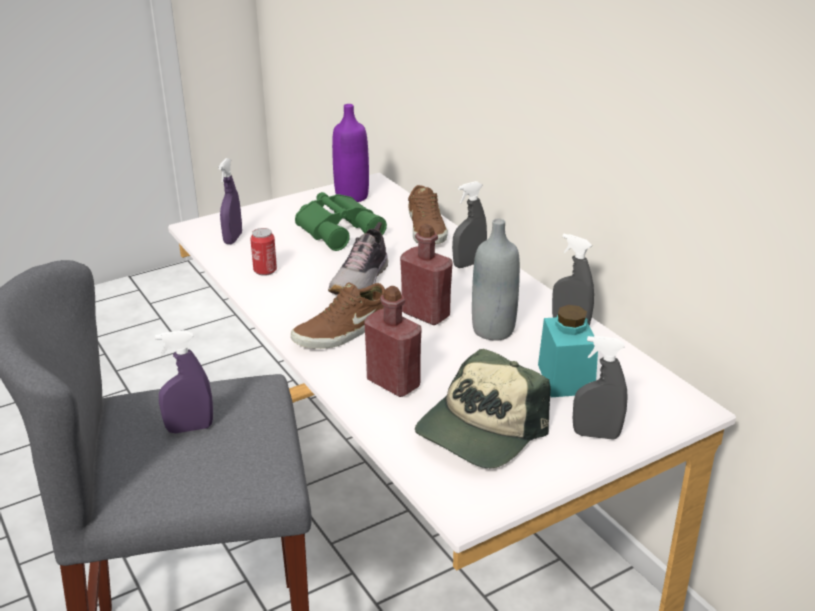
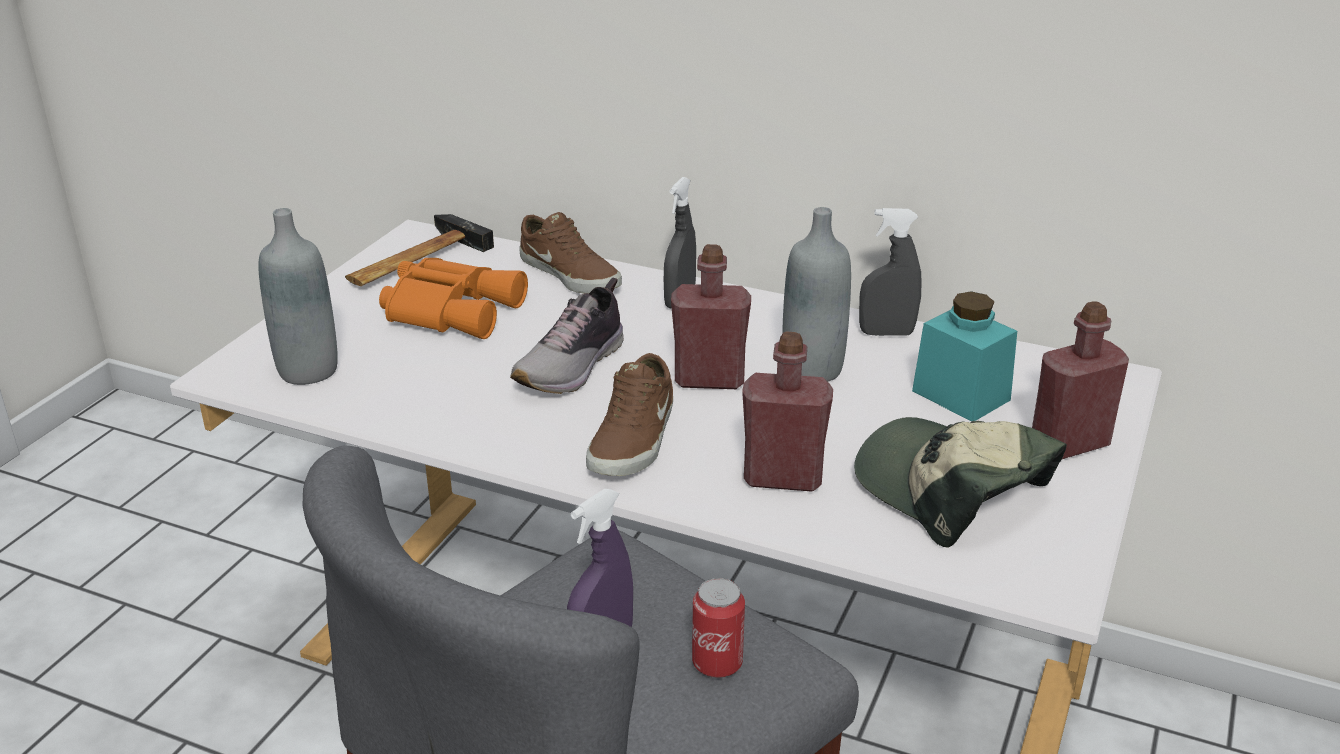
camera: 35 degrees left, 0 degrees up
(233, 238) = (308, 370): purple spray bottle -> grey bottle
(265, 271) = (418, 398): can -> can (717, 663)
(340, 229) = (452, 309): green binoculars -> orange binoculars
(352, 196) = (411, 261): purple bottle -> hammer
(361, 281) = (573, 366): shoe -> shoe turned 45 degrees clockwise
(481, 430) = (951, 490): cap -> cap turned 135 degrees clockwise
(596, 435) = (1069, 444): grey spray bottle -> red bottle

